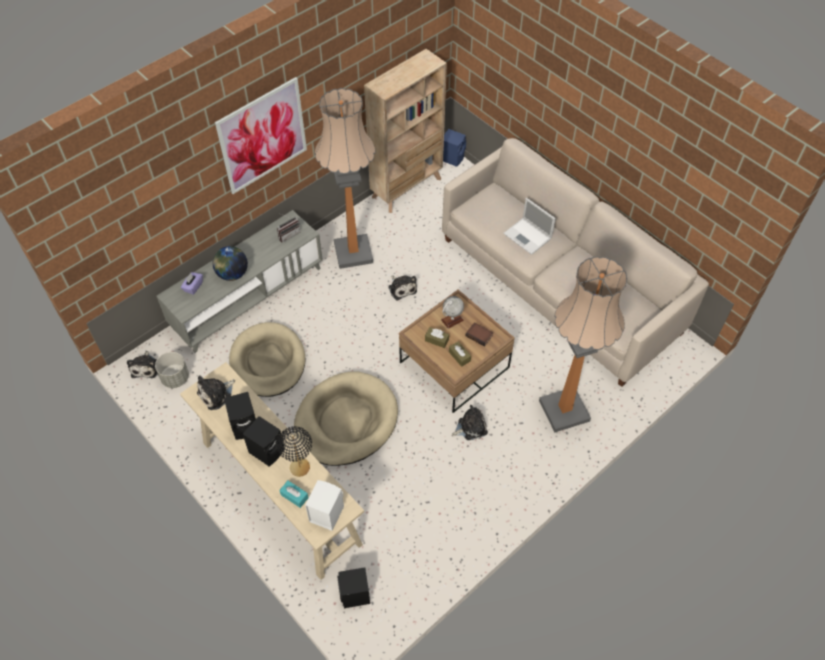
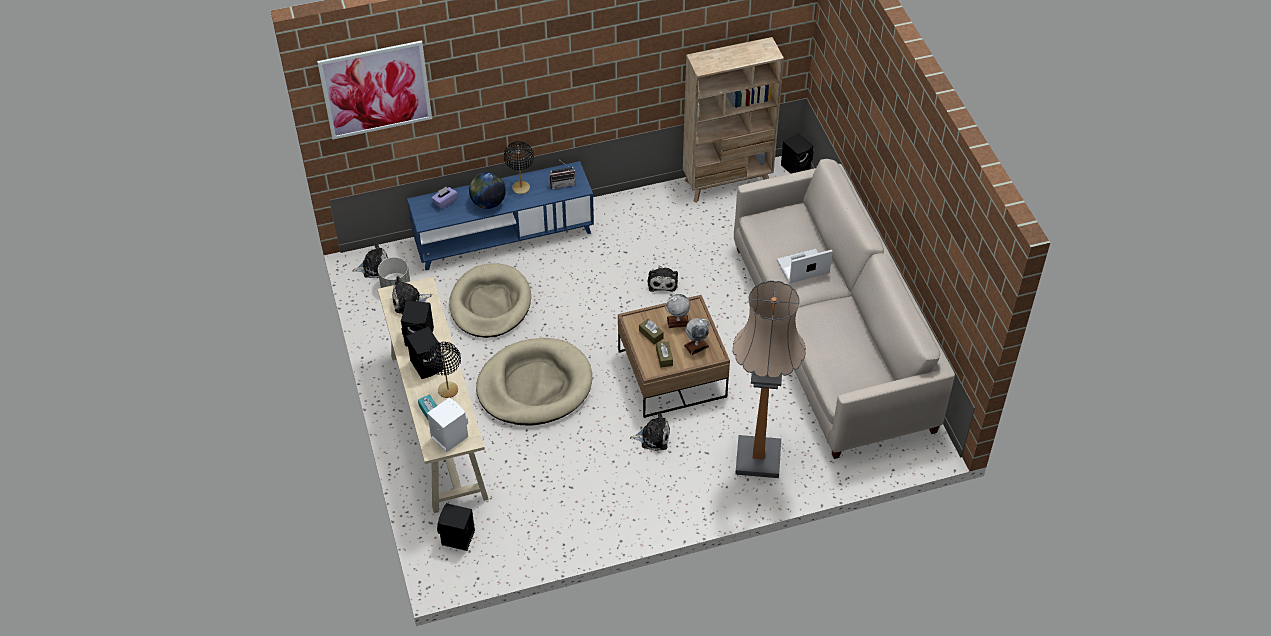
camera: 25 degrees right, 5 degrees down
(146, 367) = (373, 267): plush toy -> plush toy turned 120 degrees counterclockwise
(248, 298) = (503, 237): grey tv stand -> blue tv stand
(254, 251) = (521, 188): none -> black table lamp
(262, 136) = (557, 74): picture -> picture (376, 90)
(353, 252) = (633, 229): floor lamp -> none
(452, 157) = (796, 167): blue speaker -> black speaker
(479, 335) = (696, 346): book -> globe
(528, 236) = (802, 267): laptop -> laptop turned 90 degrees clockwise

